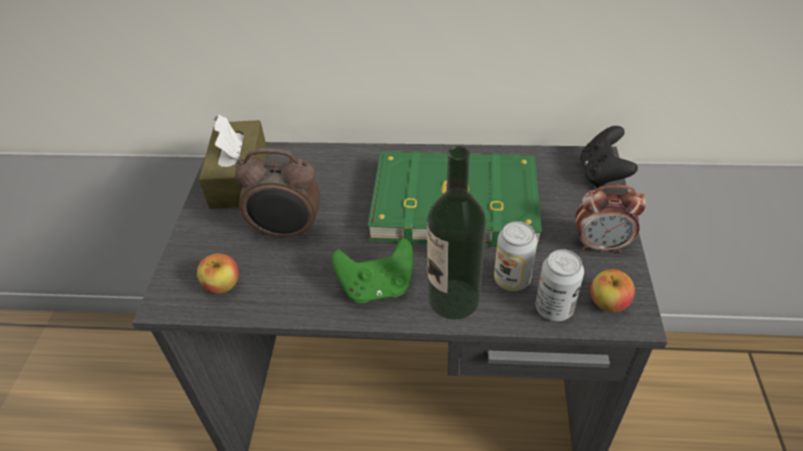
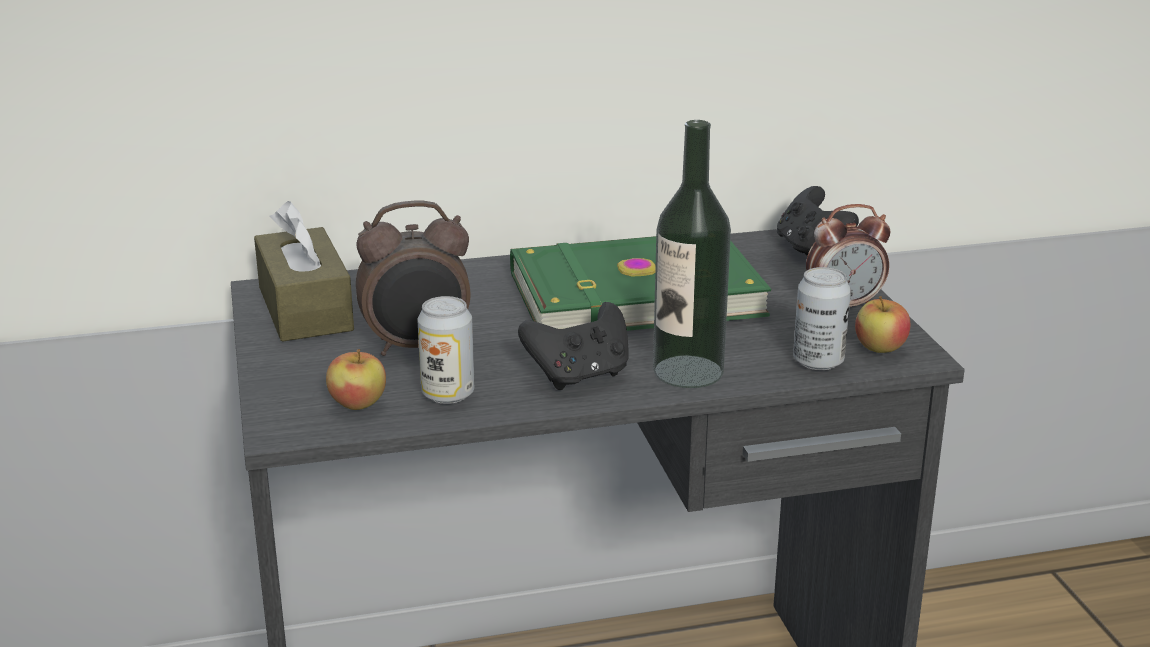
camera: 20 degrees left, 20 degrees down
(376, 287) = (579, 376): green game controller -> black game controller
(512, 279) = (751, 346): can -> can (448, 394)

